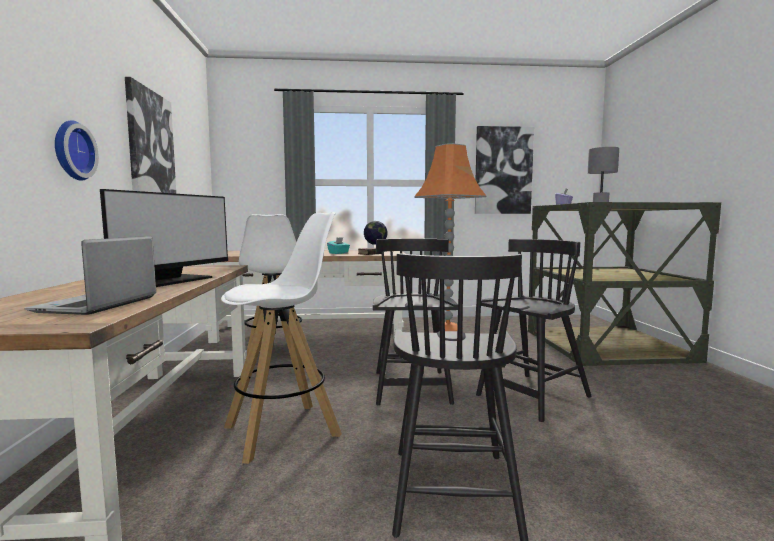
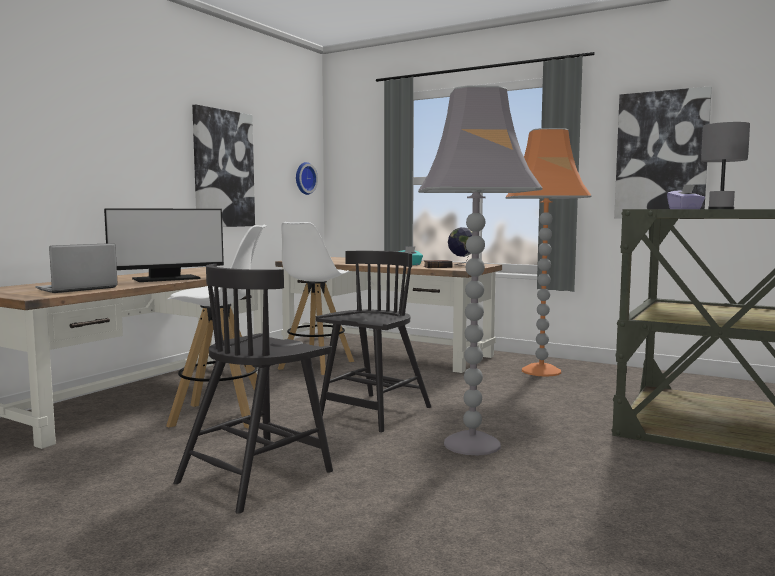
camera: 35 degrees right, 0 degrees up
(71, 150) = (128, 175): wall clock -> wall clock (304, 178)
(531, 396) = (473, 445): black chair -> grey floor lamp

